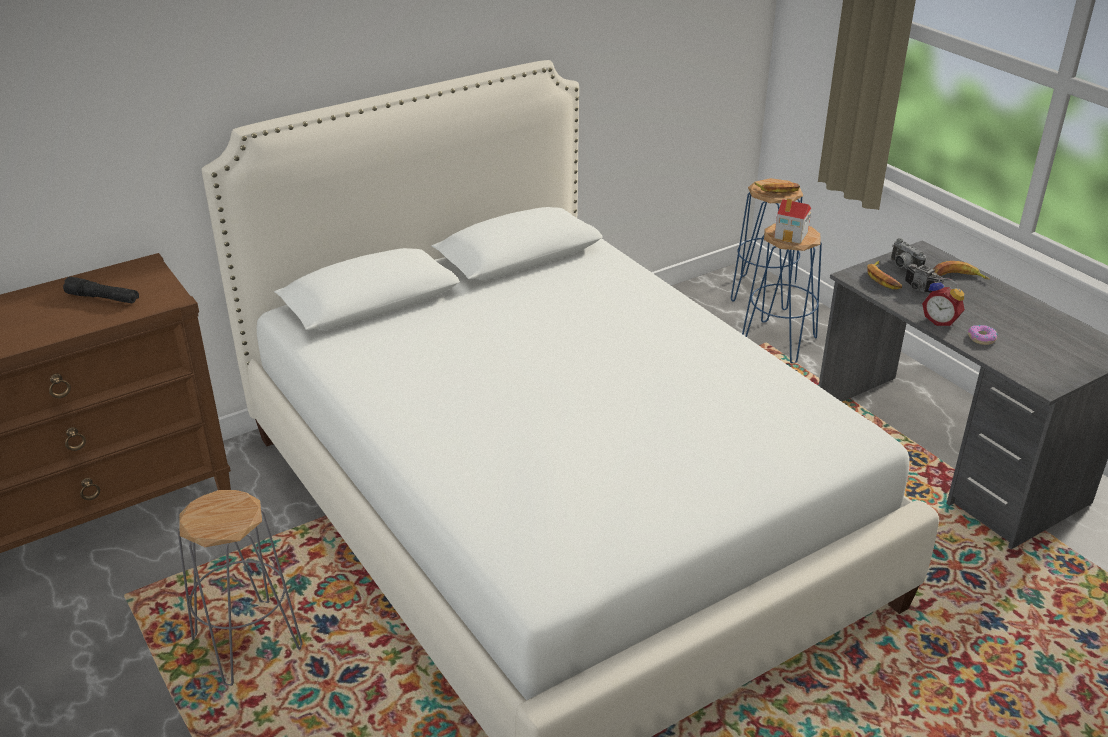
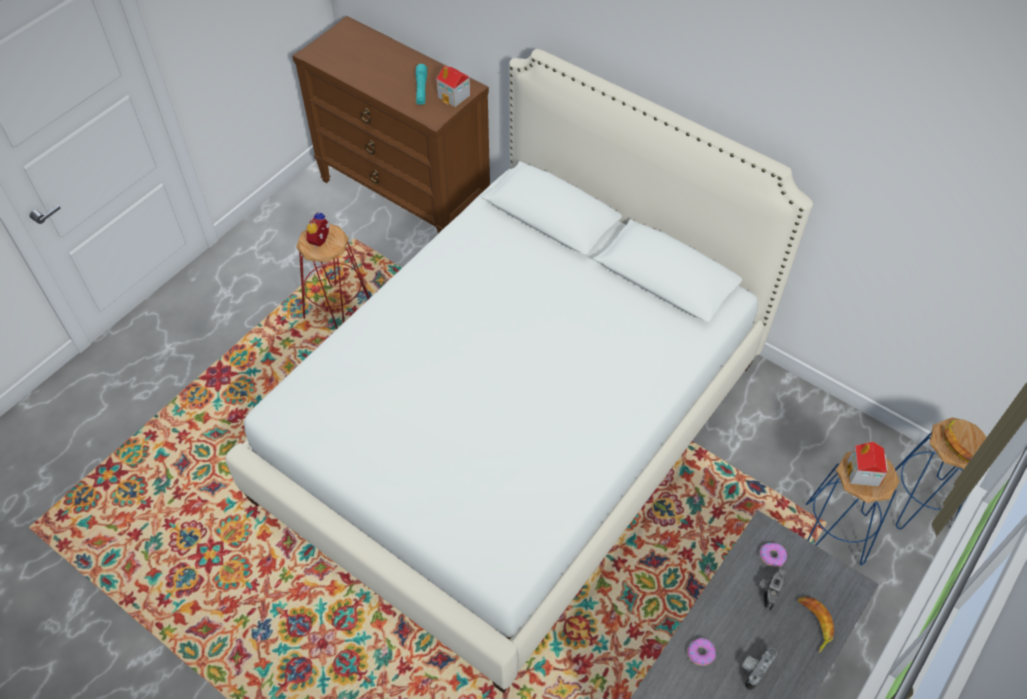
camera: 70 degrees right, 20 degrees up
(103, 298) = (421, 89): black flashlight -> turquoise flashlight
(147, 278) = (454, 96): none -> toy house
(248, 642) = (338, 311): grey stool -> red stool
(883, 279) = (772, 556): banana -> donut
(902, 267) = (806, 571): camera -> camera (753, 669)
(940, 321) = (715, 615): alarm clock -> alarm clock (321, 241)

